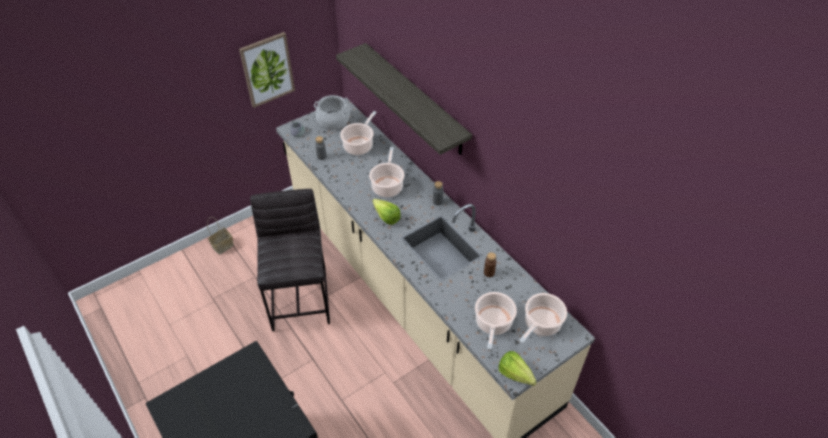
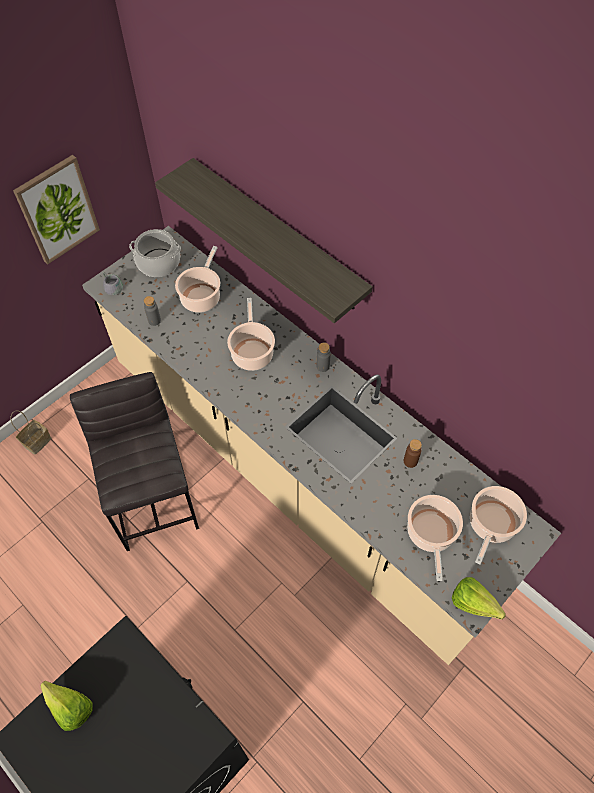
camera: 10 degrees left, 10 degrees up
(385, 215) = (258, 397): lettuce -> lettuce (68, 703)

